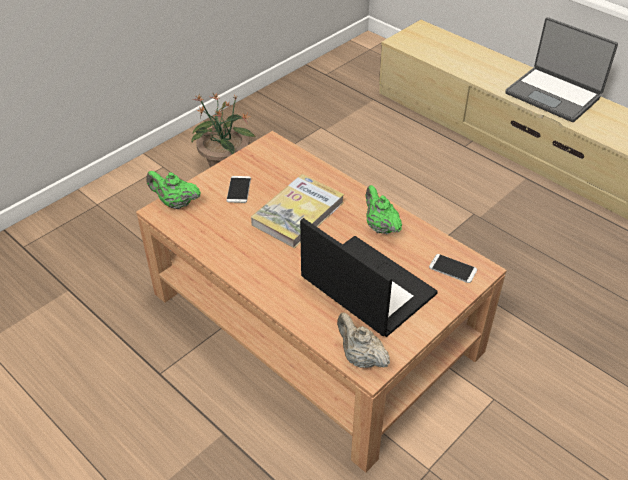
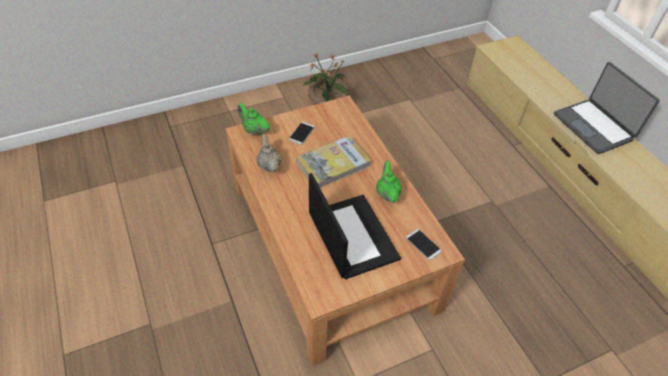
camera: 20 degrees right, 5 degrees up
(360, 357) = (318, 288): beige teapot -> beige teapot (269, 165)

